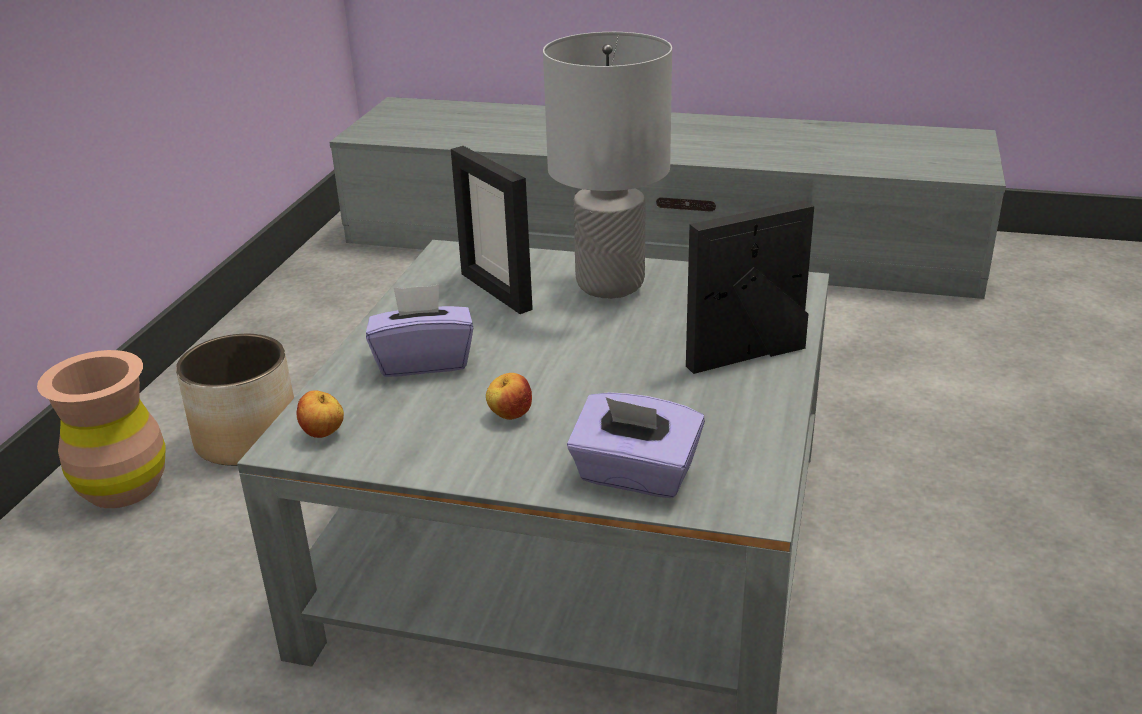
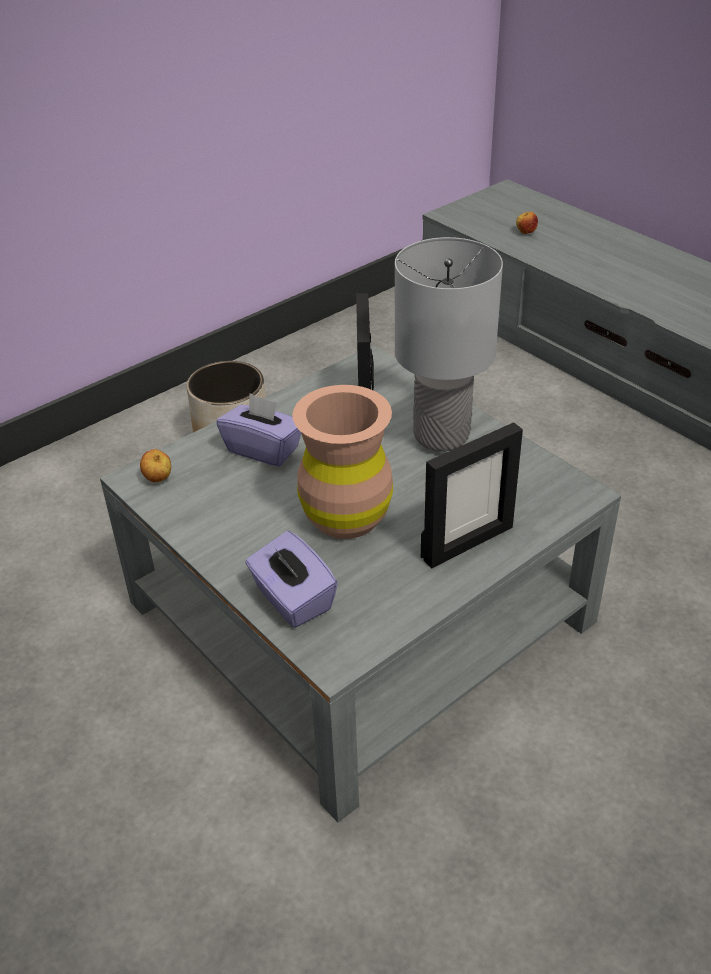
camera: 35 degrees right, 10 degrees up
(123, 487) = (141, 442): brown vase -> brown vase (346, 516)
(510, 416) = (269, 516): apple -> apple (526, 233)
(746, 357) = (467, 542): picture frame -> picture frame turned 135 degrees clockwise

